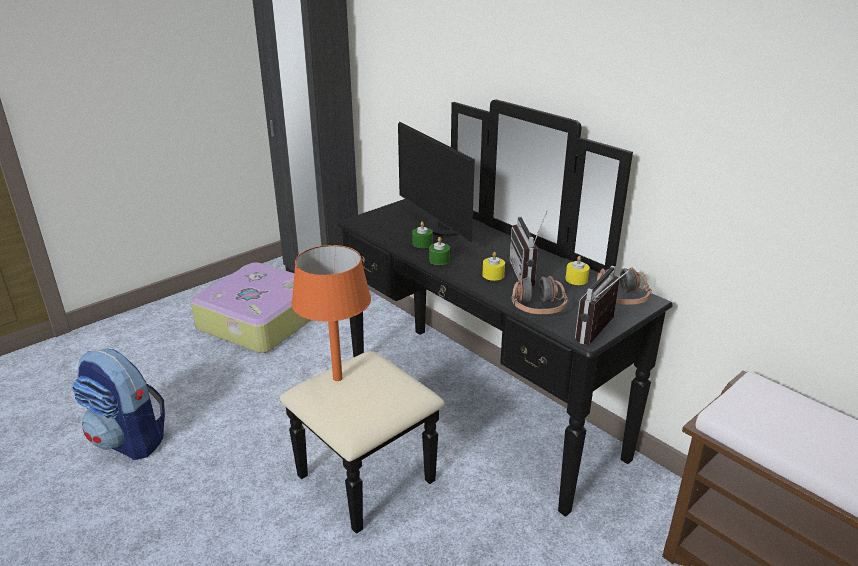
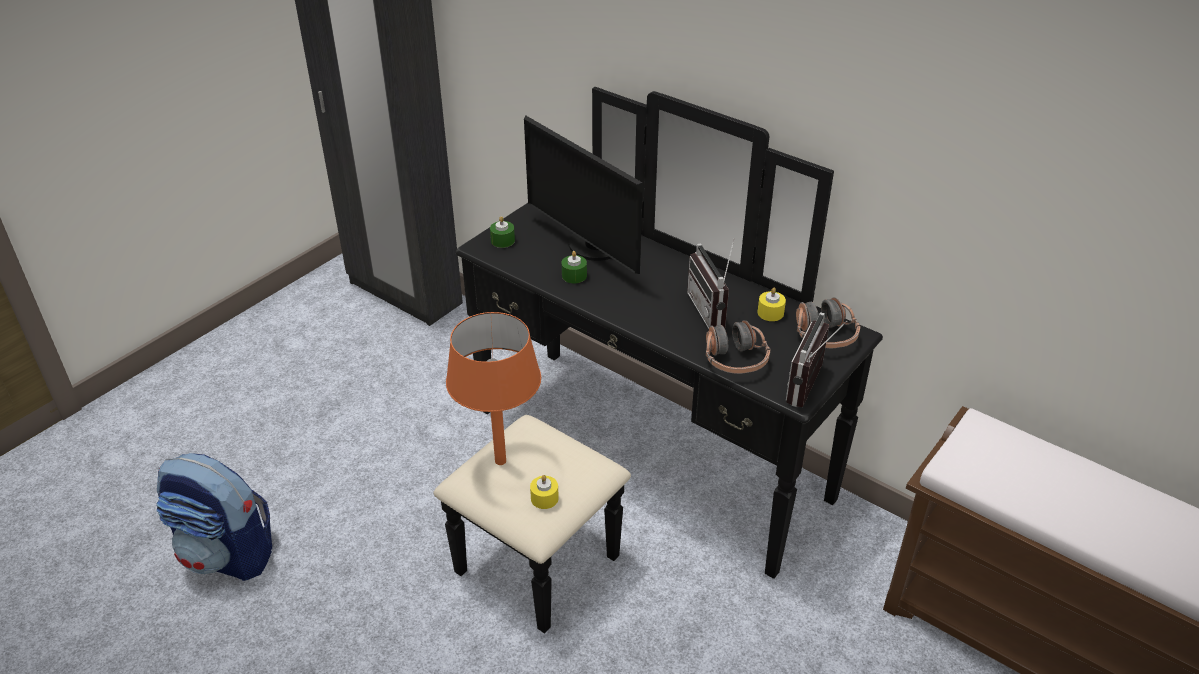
camera: 10 degrees left, 10 degrees up
(259, 320) = (337, 363): suitcase -> none
(439, 260) = (602, 300): green candle -> green candle (502, 240)
(493, 275) = (672, 317): yellow candle -> yellow candle (544, 498)

